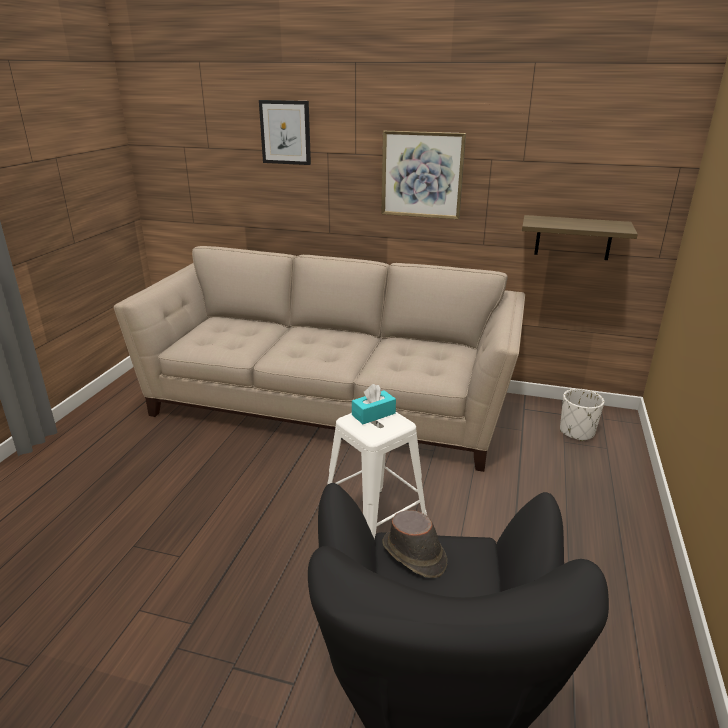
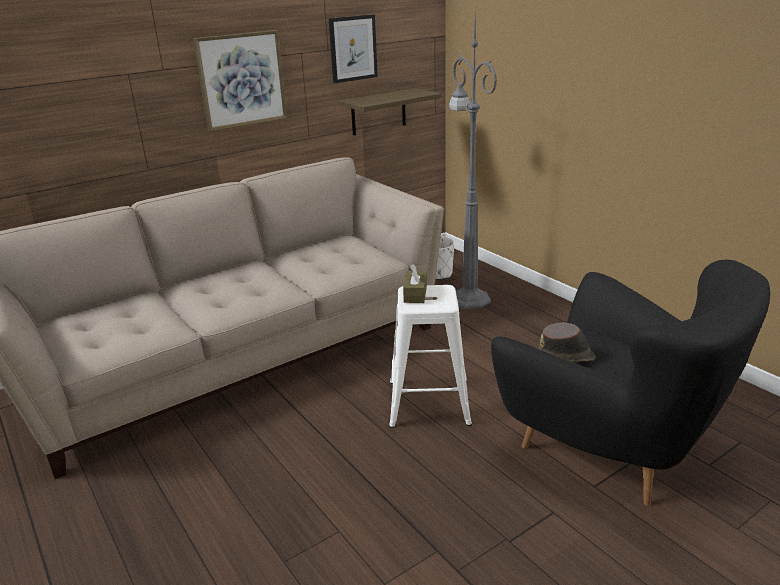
camera: 50 degrees left, 0 degrees up
(285, 132) = (68, 57): picture -> picture (353, 48)
(373, 414) = (415, 294): turquoise tissue box -> brown tissue box
(565, 469) = (468, 298): none -> grey floor lamp

